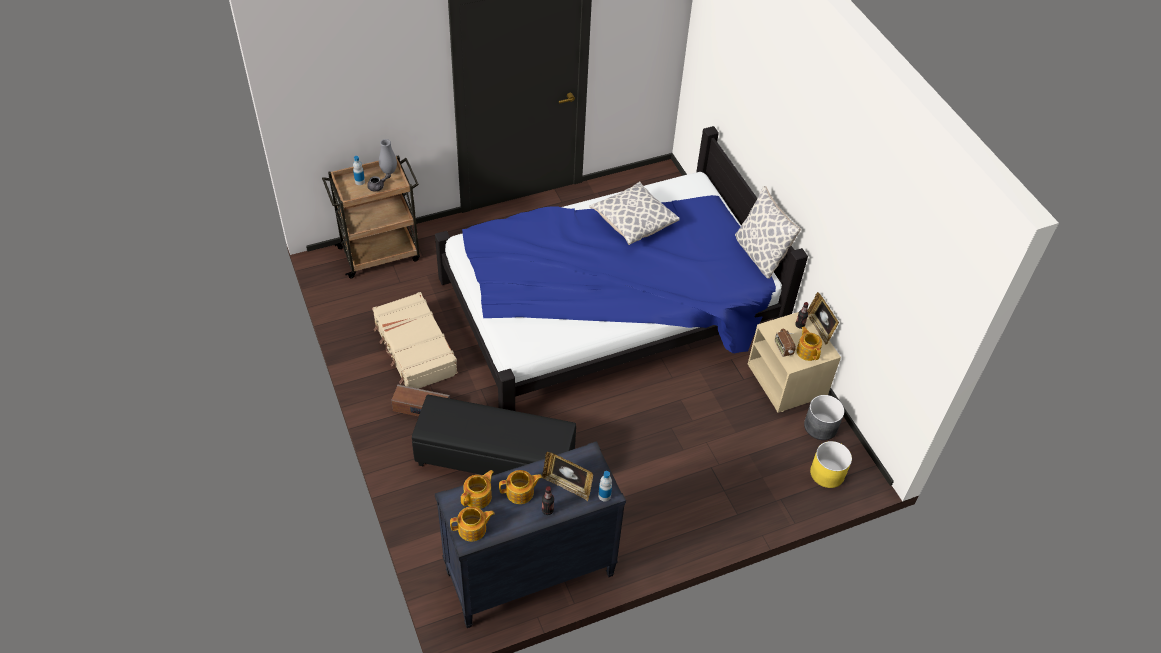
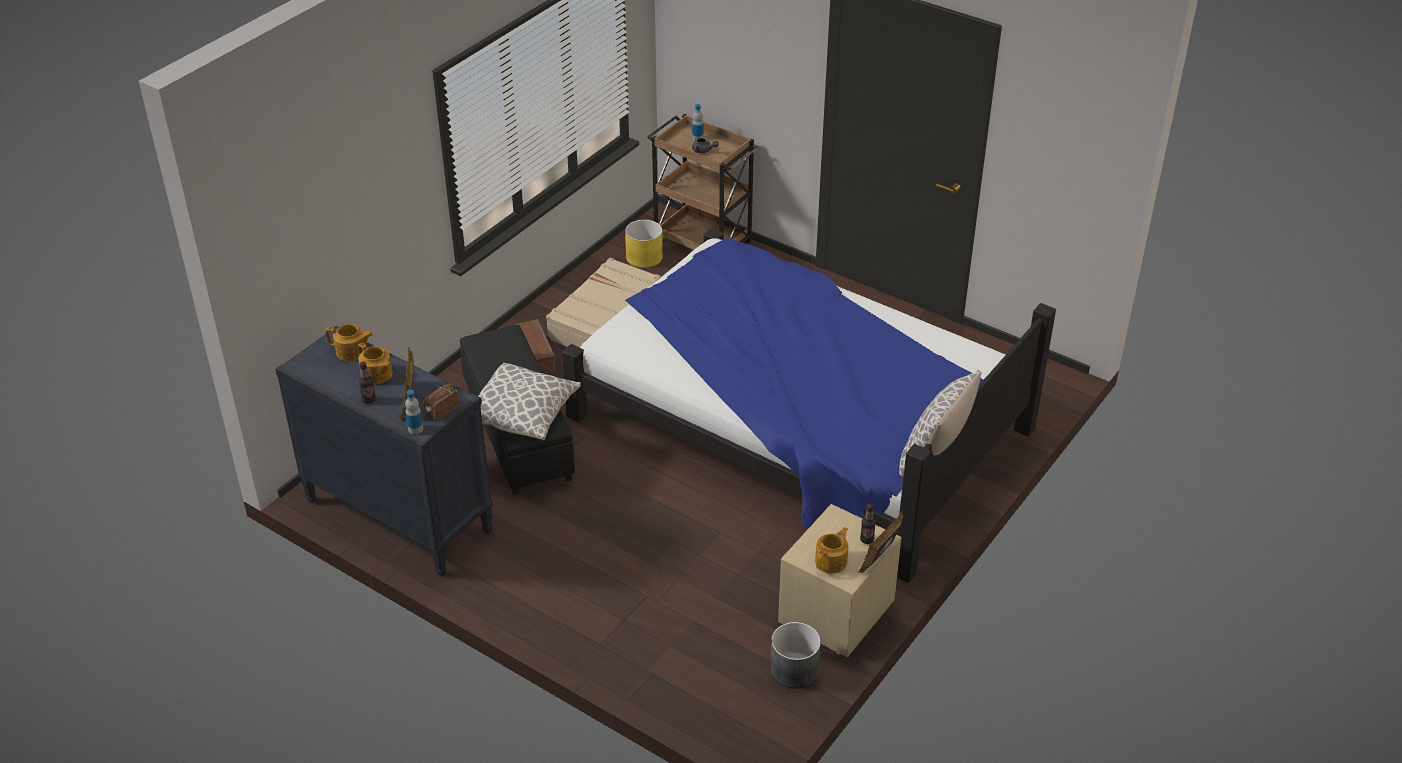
camera: 60 degrees right, 10 degrees down
(389, 171) = (730, 147): grey vase -> none
(473, 529) = (312, 364): teapot -> none
(633, 222) = (871, 341): pillow -> pillow (524, 414)
(783, 348) = (815, 539): radio -> radio (442, 410)
(827, 473) = (727, 703): yellow planter -> yellow planter (644, 257)

